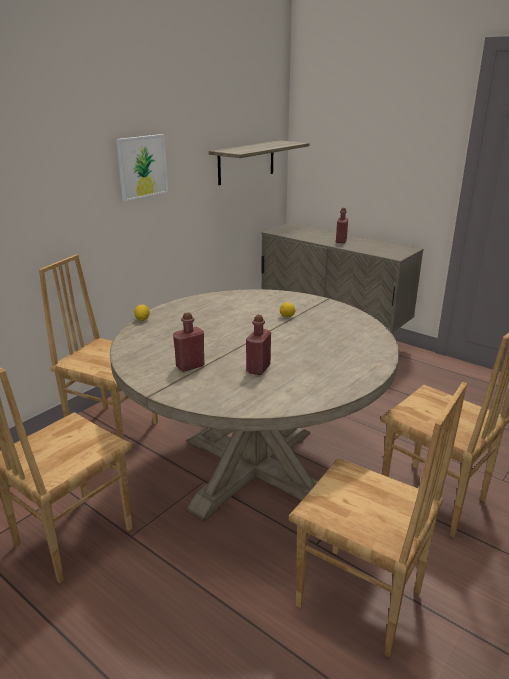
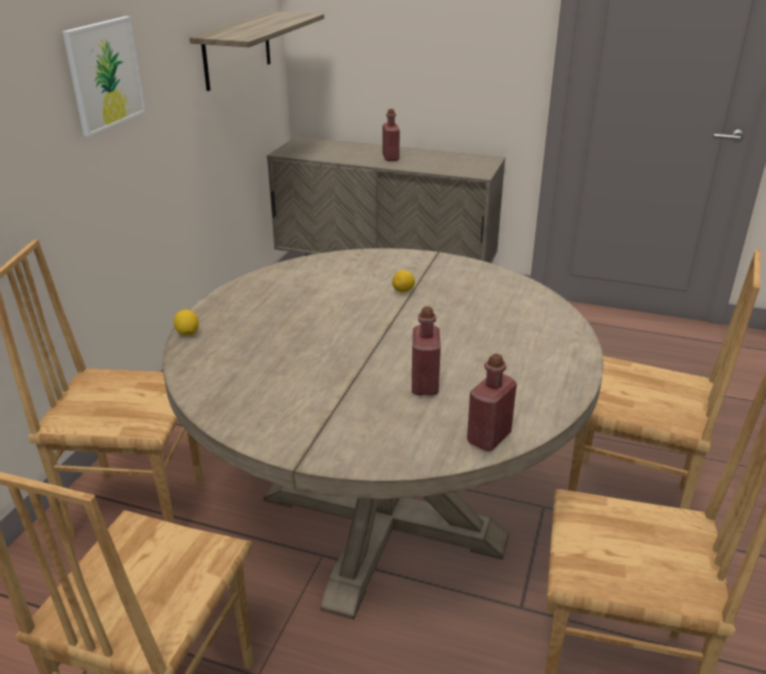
camera: 20 degrees left, 5 degrees up
(190, 366) = (322, 401): red bottle -> red bottle (489, 438)

